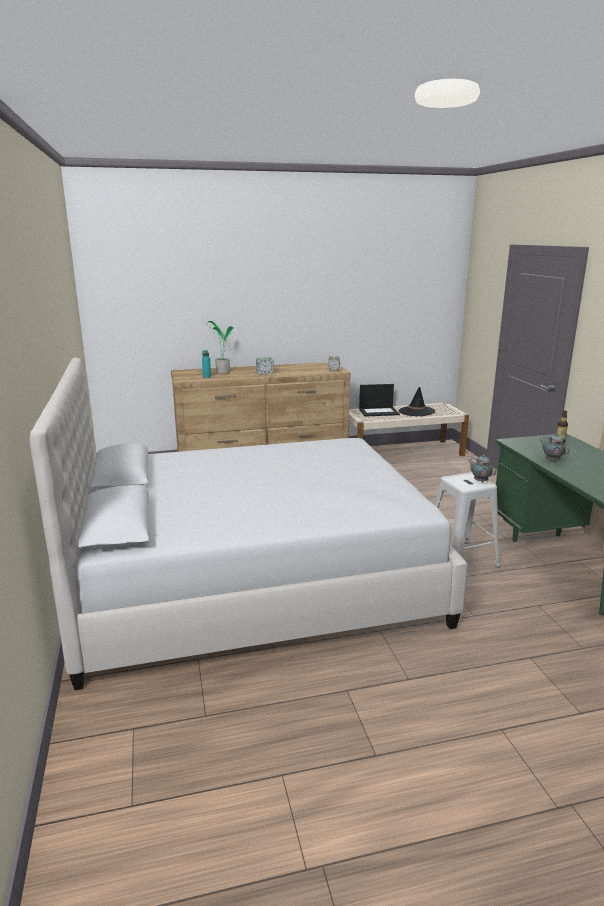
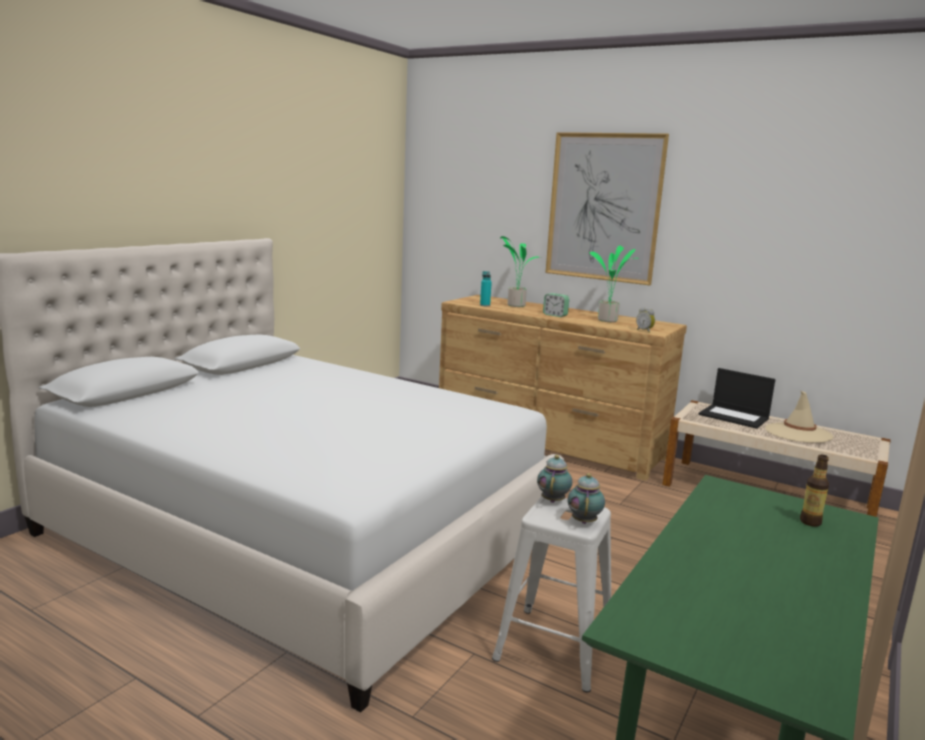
camera: 45 degrees right, 5 degrees down
(268, 289) = (604, 207): none -> picture
(298, 369) = (609, 320): none -> potted plant
(416, 411) = (798, 433): black hat -> beige hat
(551, 460) = (708, 532): teapot -> teapot (553, 500)

